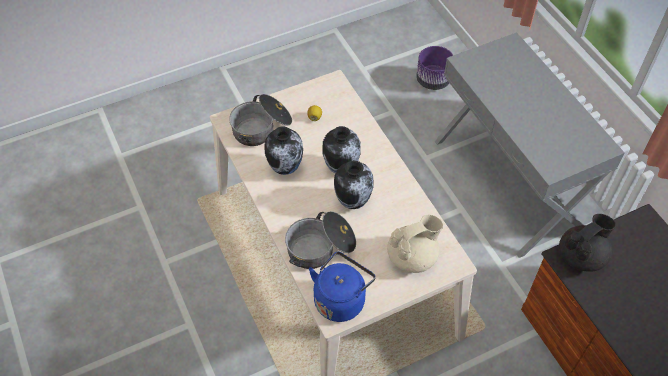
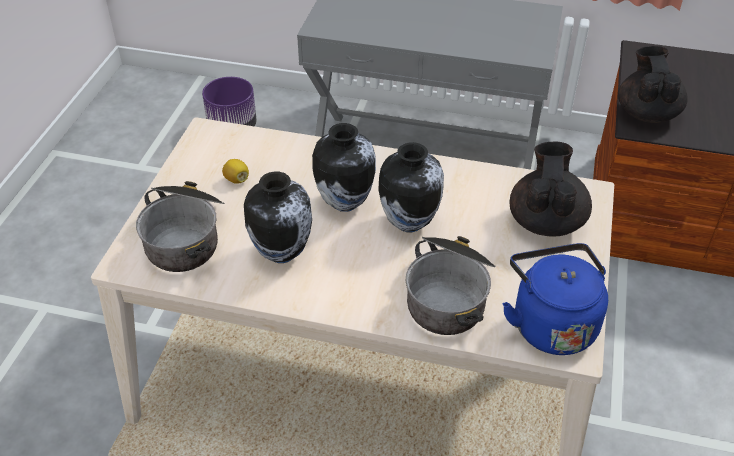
camera: 50 degrees left, 10 degrees down
(412, 257) = (546, 221): beige teapot -> black teapot

